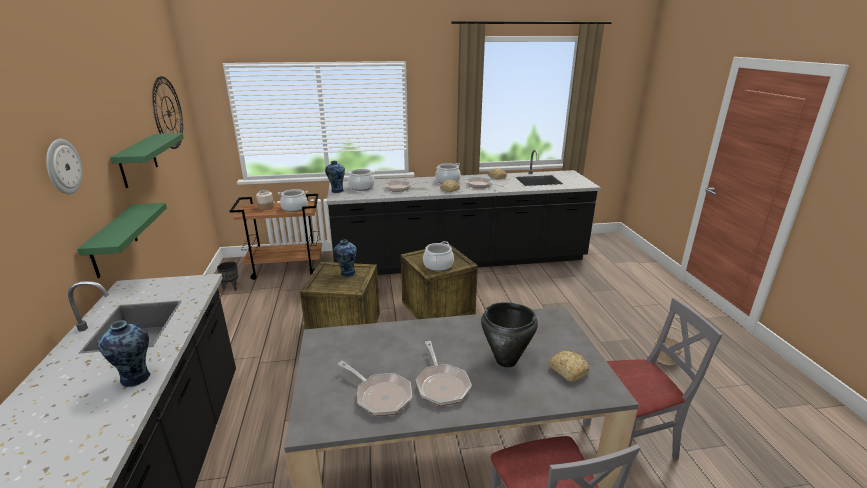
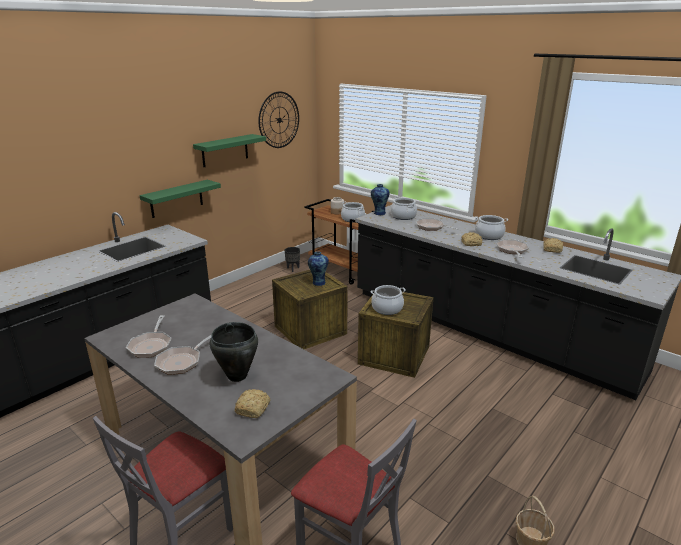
camera: 50 degrees right, 0 degrees up
(62, 166) = (144, 144): wall clock -> none
(136, 379) = (88, 271): vase -> none

